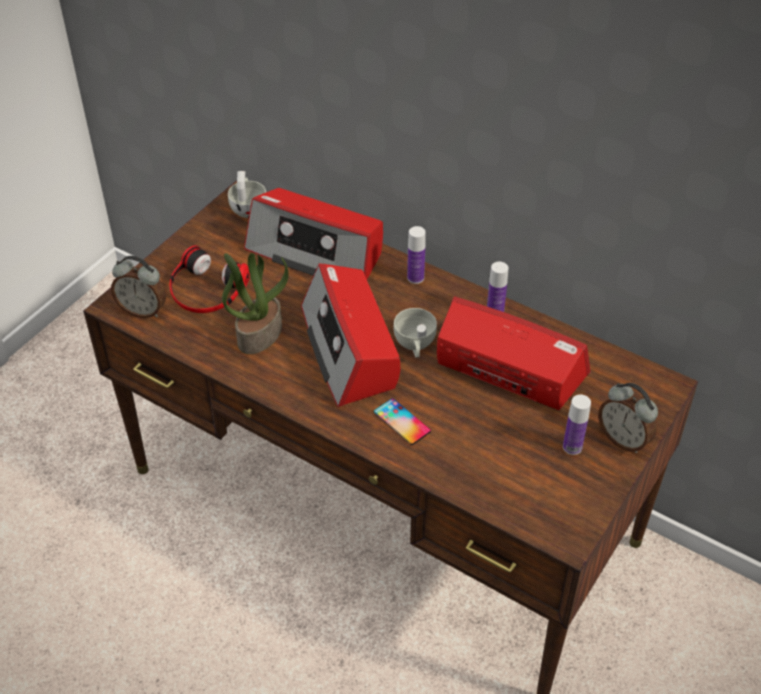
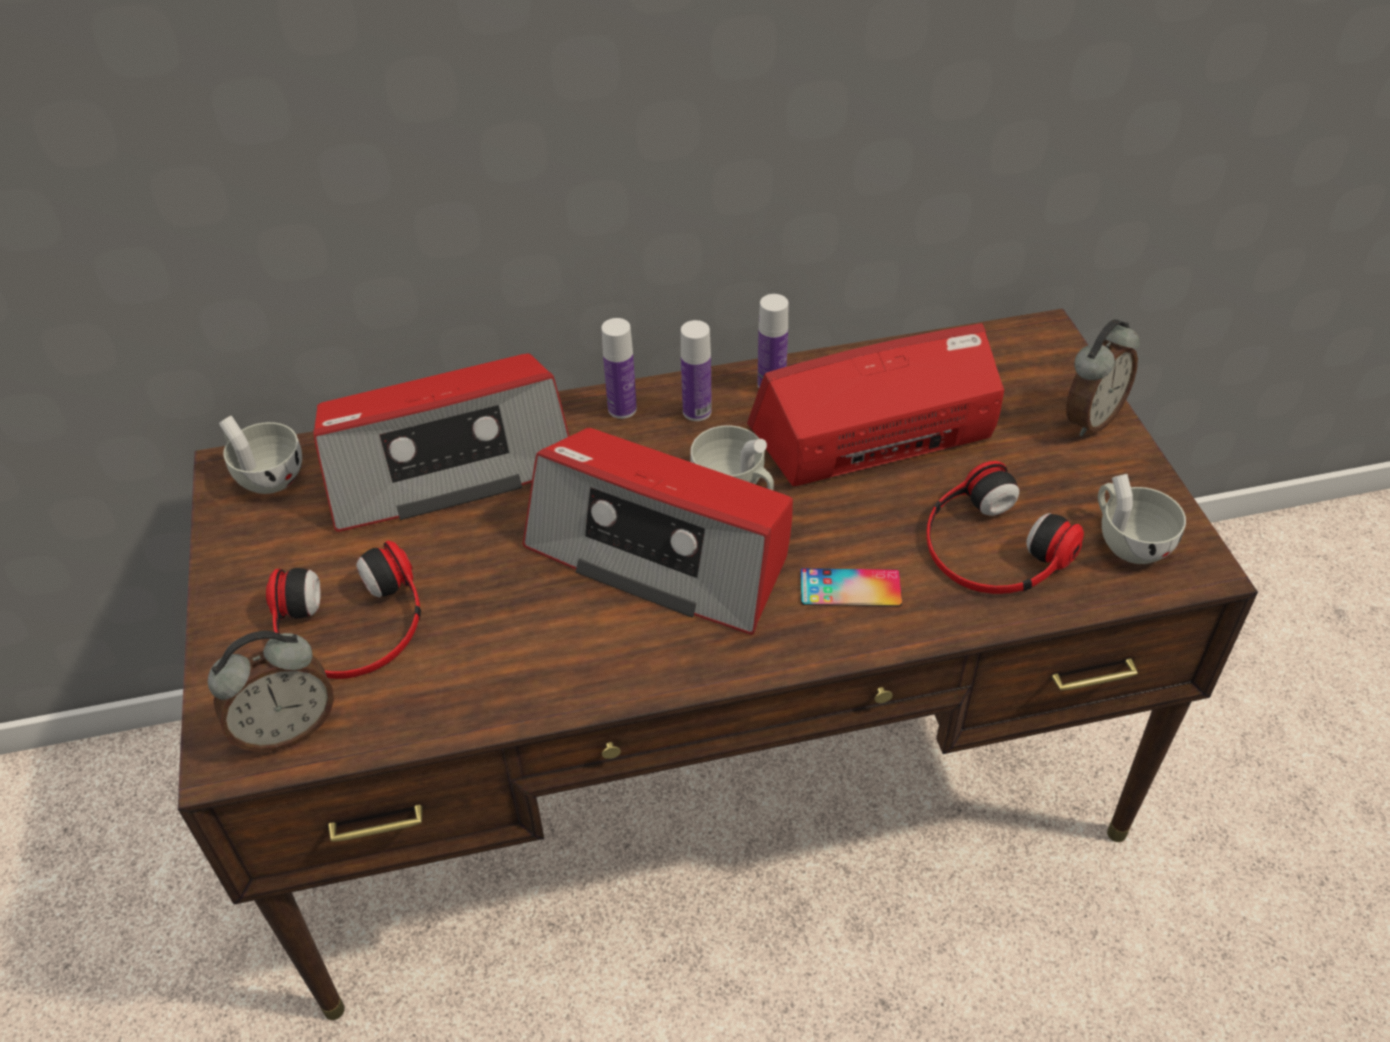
camera: 45 degrees left, 0 degrees up
(259, 334) = (515, 626): potted plant -> none
(486, 454) = (991, 546): none -> headphones
(553, 501) = (1127, 540): none -> white cup
(572, 447) = (1058, 466): bottle -> bottle (697, 411)
(623, 439) = (1090, 418): alarm clock -> alarm clock turned 45 degrees counterclockwise

